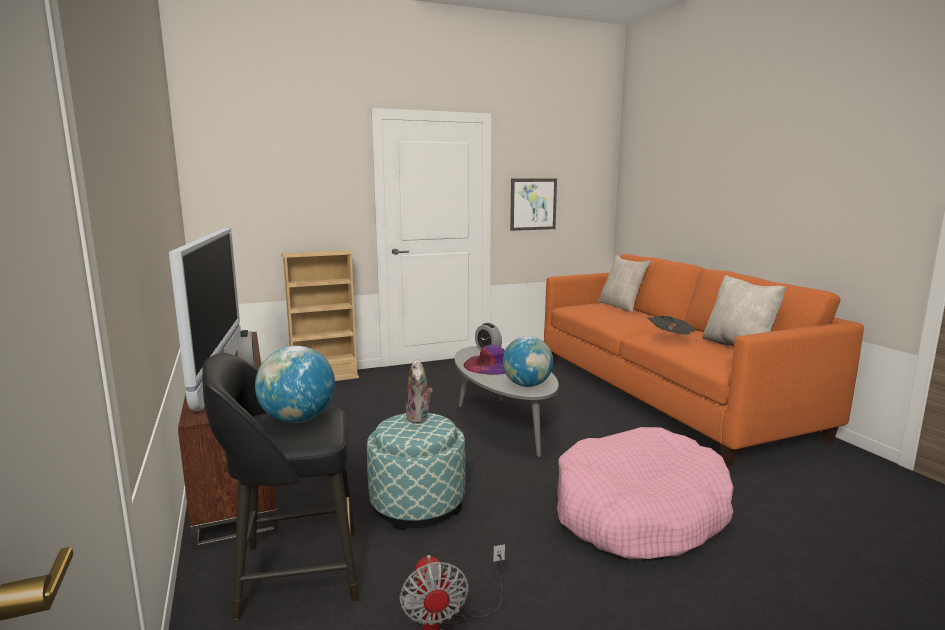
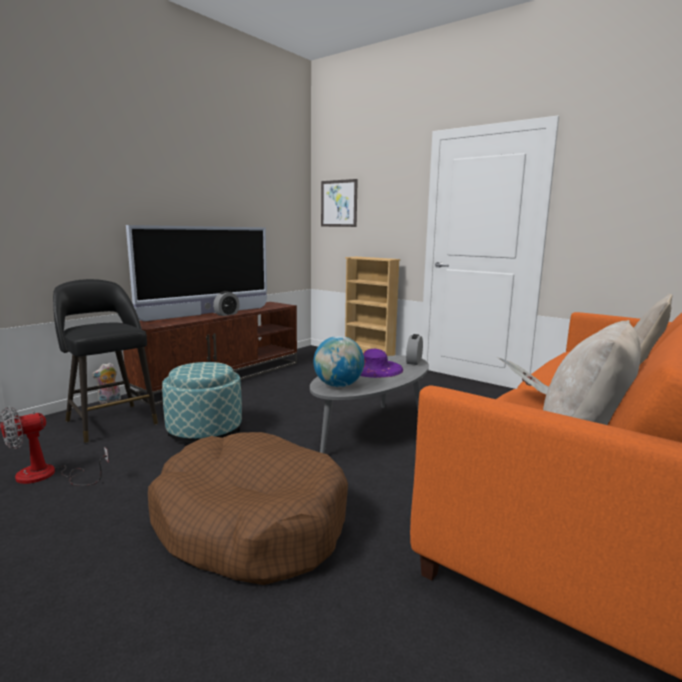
camera: 60 degrees right, 0 degrees up
(298, 420) = (108, 326): globe -> none
(419, 418) = (214, 367): plush toy -> plush toy (109, 401)
(533, 204) = (608, 223): picture -> picture (339, 203)
(639, 512) = (250, 523): pink dog bed -> brown dog bed

